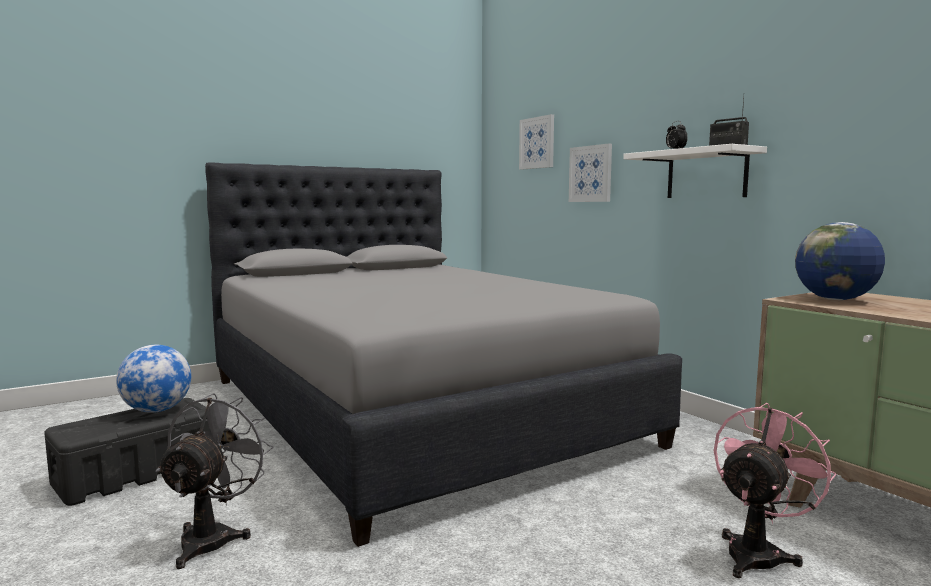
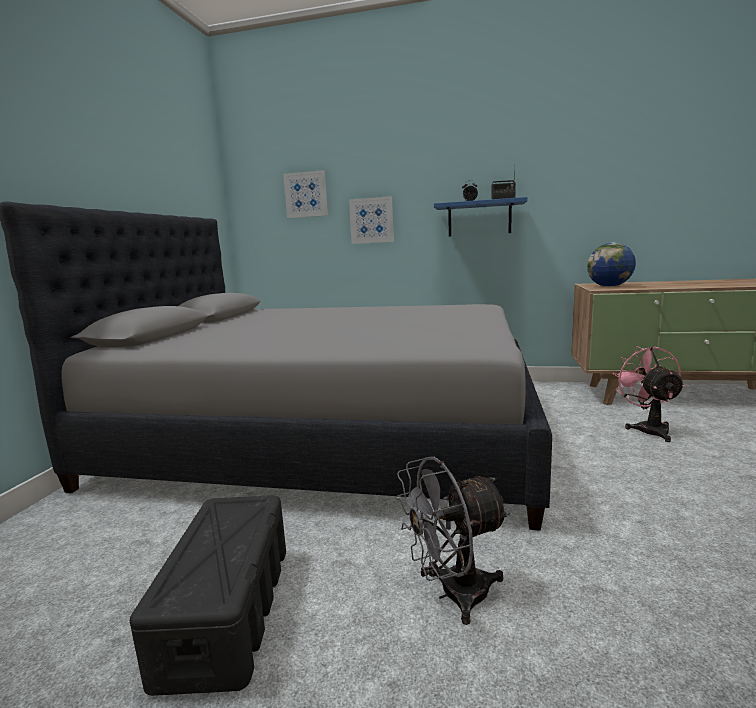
camera: 45 degrees left, 5 degrees up
(156, 410) = (221, 524): globe -> none
(213, 537) = (452, 594): grey fan -> grey fan turned 75 degrees counterclockwise
(706, 174) = (479, 219): white shelf -> blue shelf

